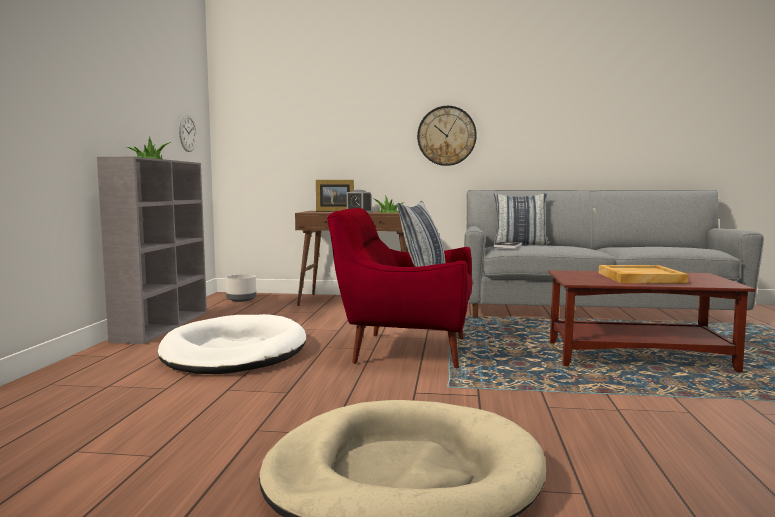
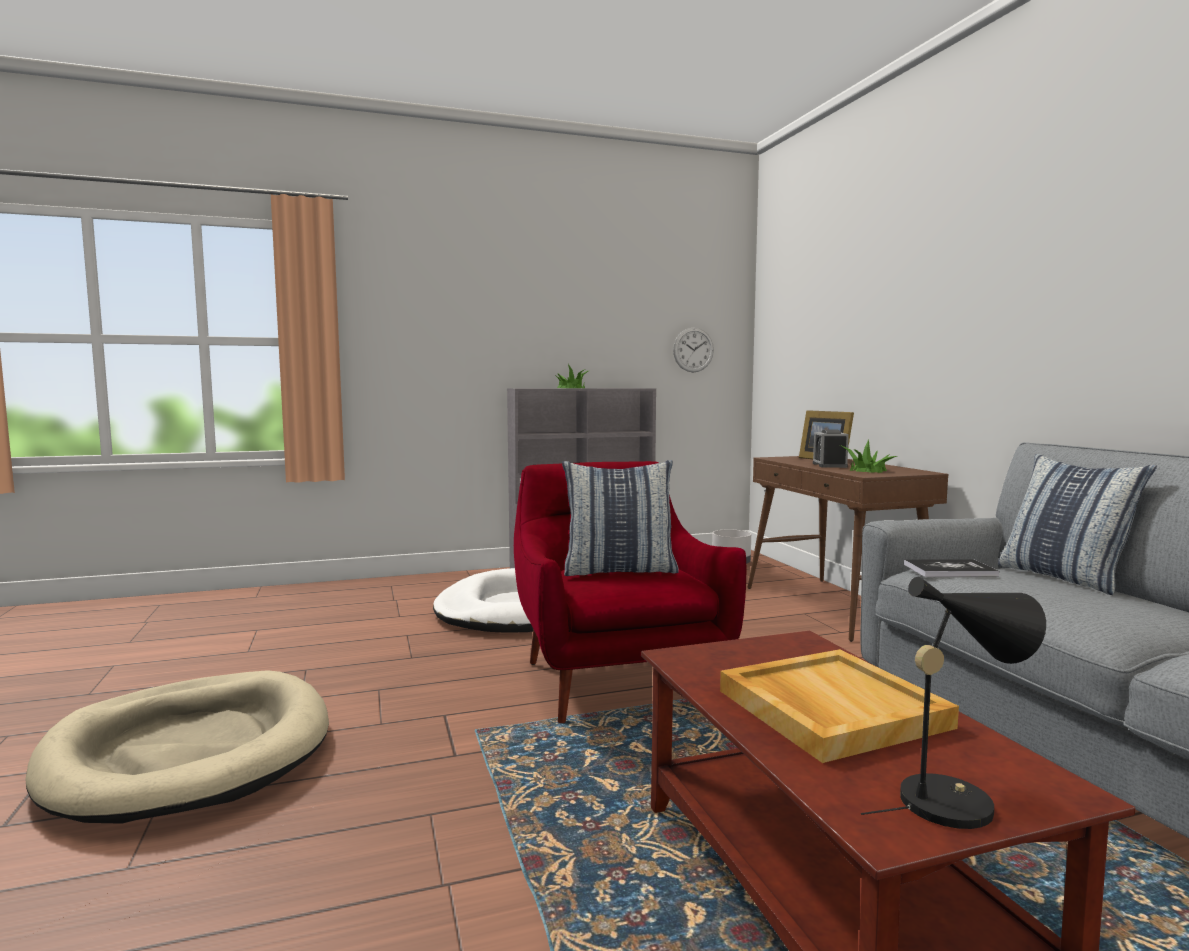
camera: 65 degrees right, 0 degrees up
(446, 136) = (1009, 330): wall clock -> none
(711, 279) = (955, 800): none -> black table lamp

